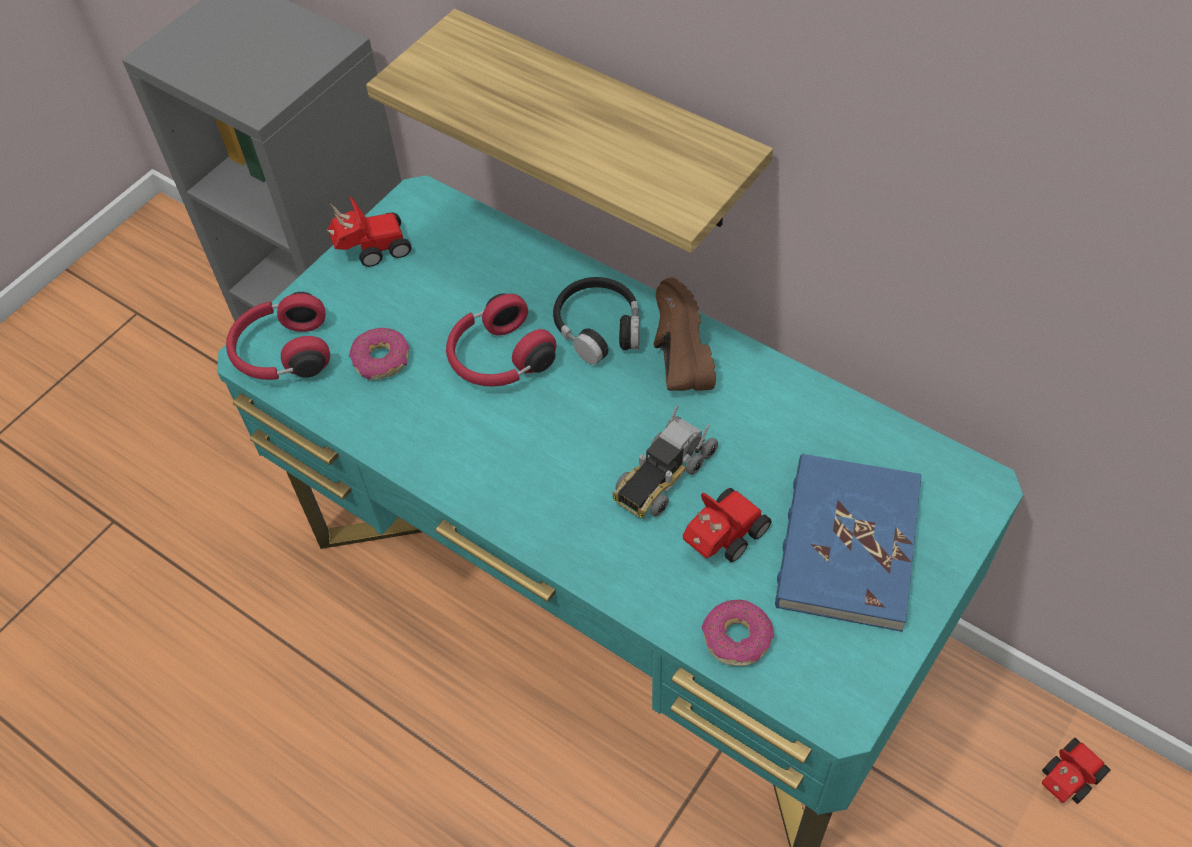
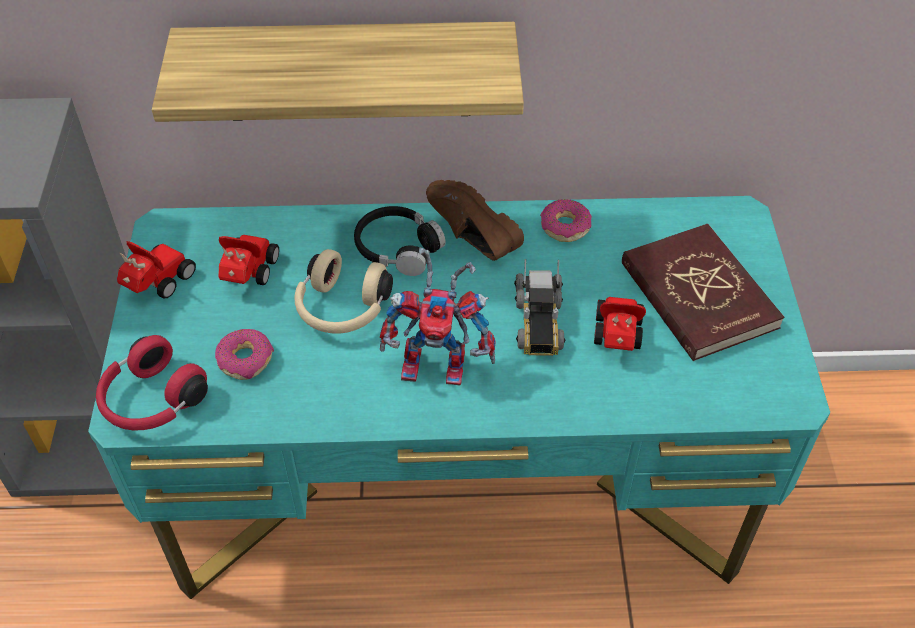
camera: 40 degrees left, 5 degrees down
(499, 359) = (342, 309): red headphones -> beige headphones
(536, 462) = (440, 364): none -> toy robot
(736, 637) = (687, 395): donut -> donut (564, 227)
(846, 544) = (697, 296): blue book -> red book
(1066, 780) = (835, 419): toy car -> toy car (248, 275)

